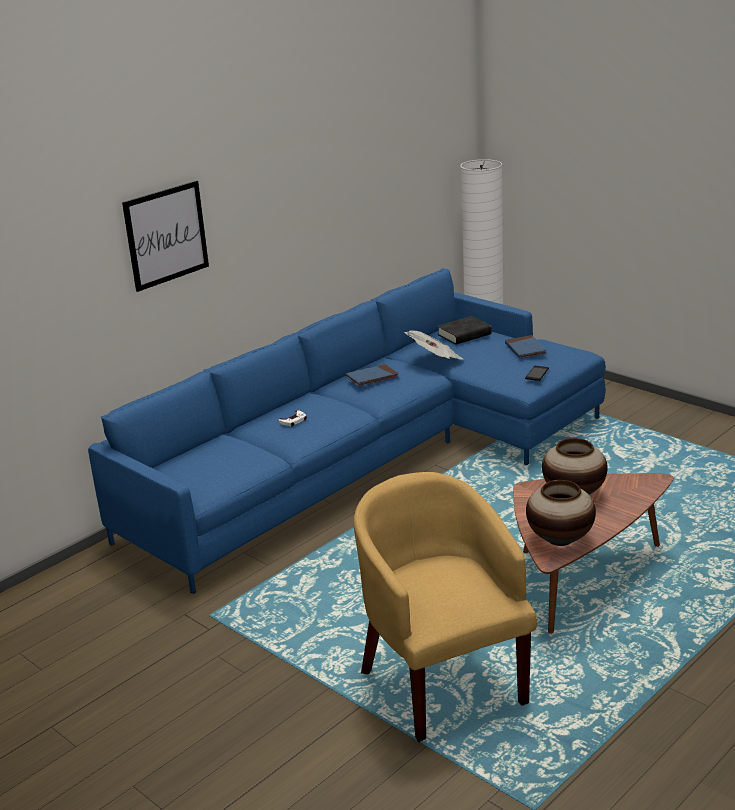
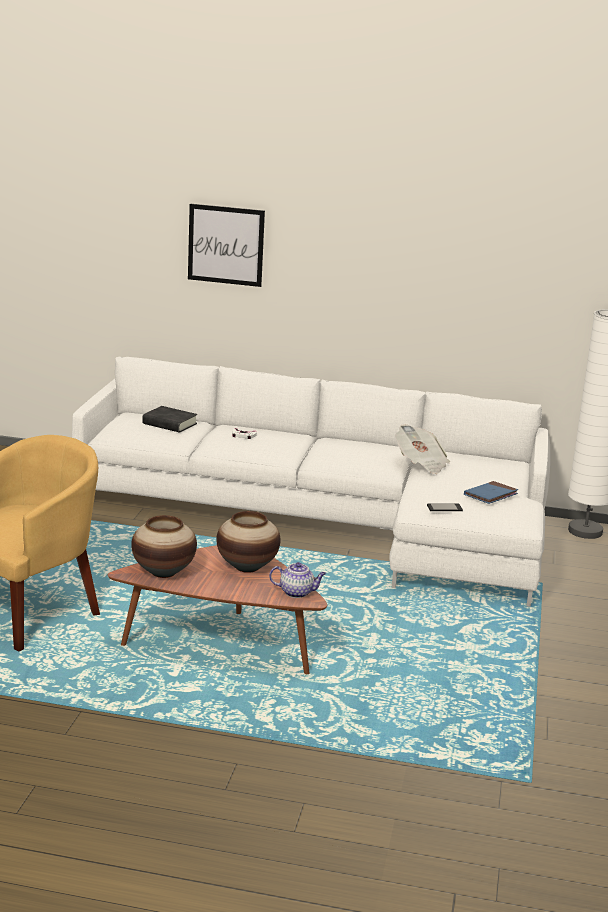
camera: 55 degrees right, 5 degrees down
(372, 378) = (351, 447): blue book -> none
(372, 459) = (330, 522): blue sofa -> white sofa
(464, 335) = (488, 466): black book -> black book (169, 424)
(639, 482) = (297, 592): none -> teapot

